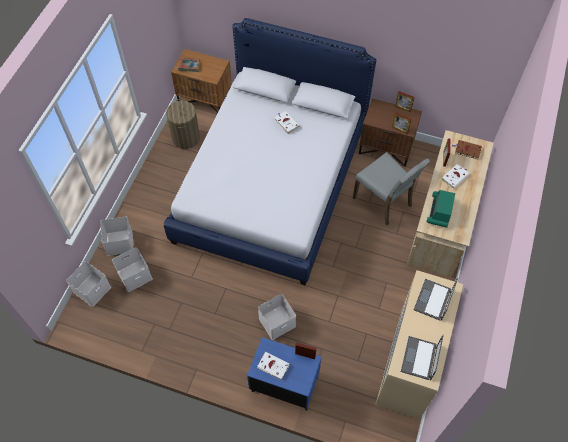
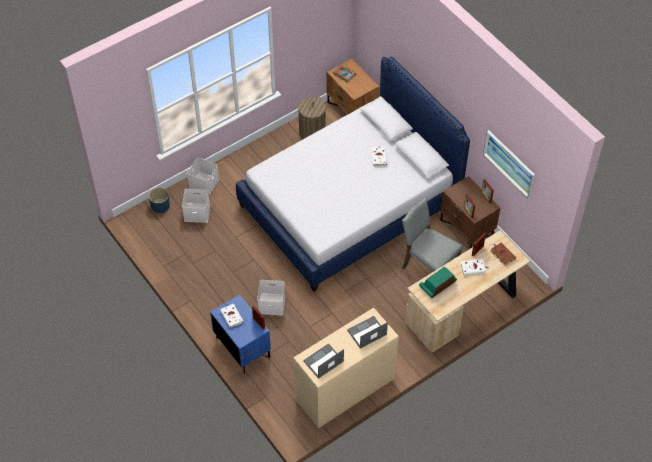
camera: 35 degrees right, 5 degrees down
(92, 290) = (160, 206): white storage box -> blue planter
(384, 202) = (428, 268): grey chair -> grey chair turned 135 degrees clockwise
(433, 59) = (509, 163): none -> picture

